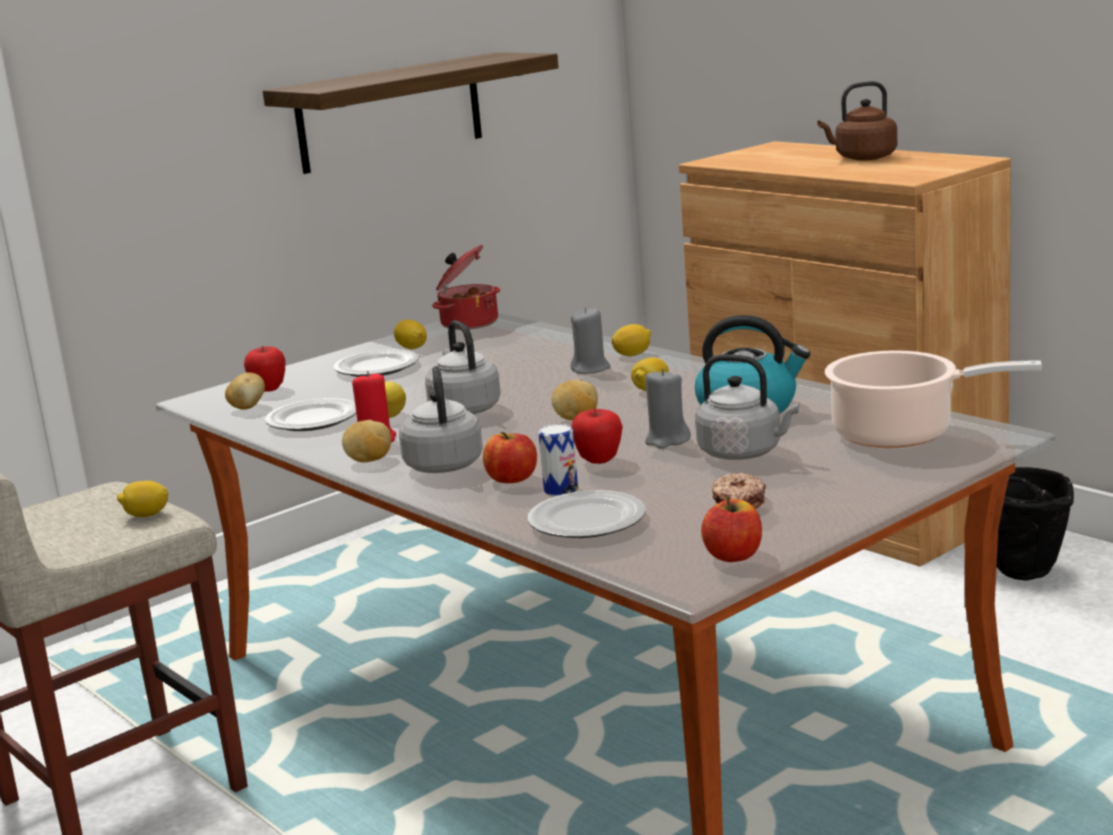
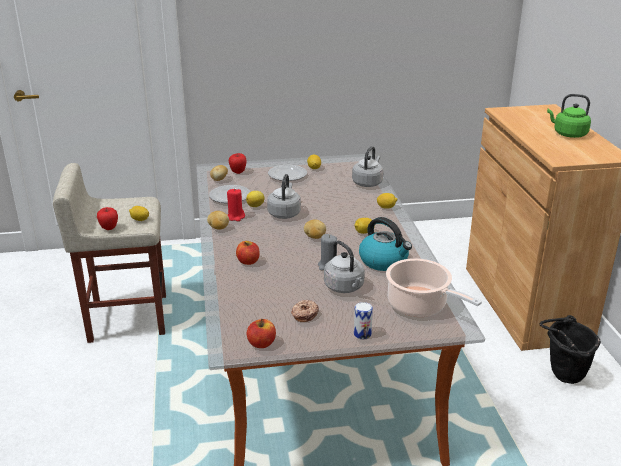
camera: 30 degrees right, 10 degrees up
(390, 112) = (367, 45): shelf -> none
(443, 464) = (238, 242): grey kettle -> grey kettle (368, 182)
(468, 323) = (353, 160): cooking pot -> none
(561, 489) = (256, 276): can -> can (362, 334)
(588, 521) = (241, 298): plate -> none
(591, 369) = (359, 209): grey candle -> none
(599, 461) = (289, 266): apple -> apple (109, 228)
(862, 158) = (568, 134): brown kettle -> green kettle

